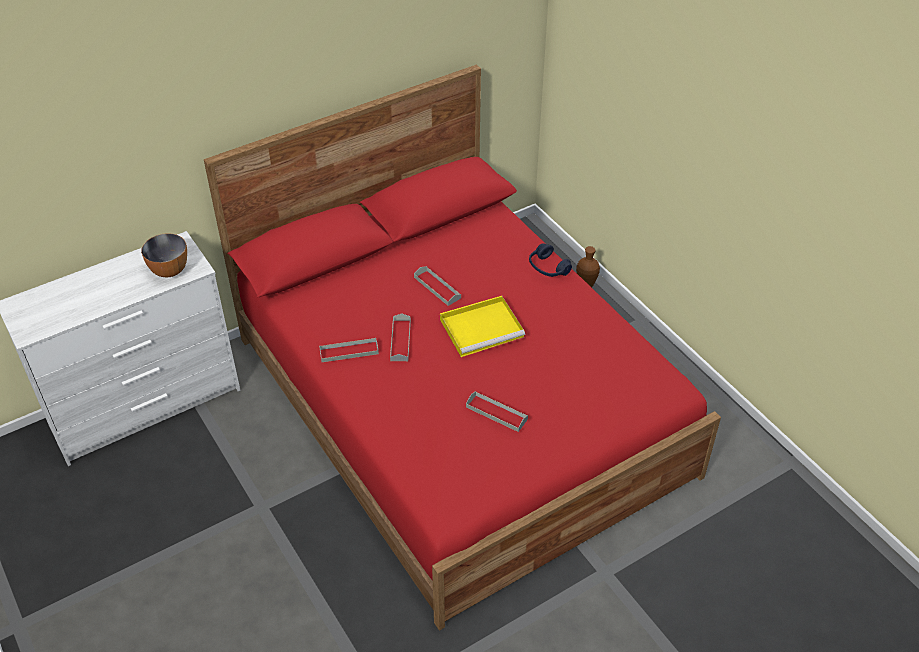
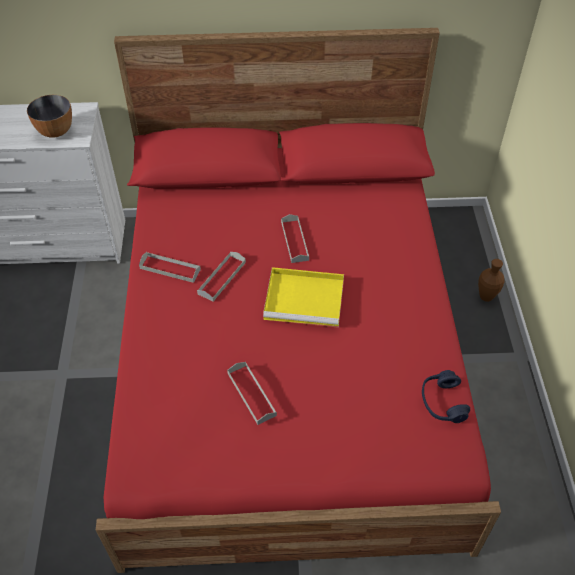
camera: 30 degrees right, 5 degrees up
(548, 268) = (416, 265): blue headphones -> blue headphones (442, 402)

